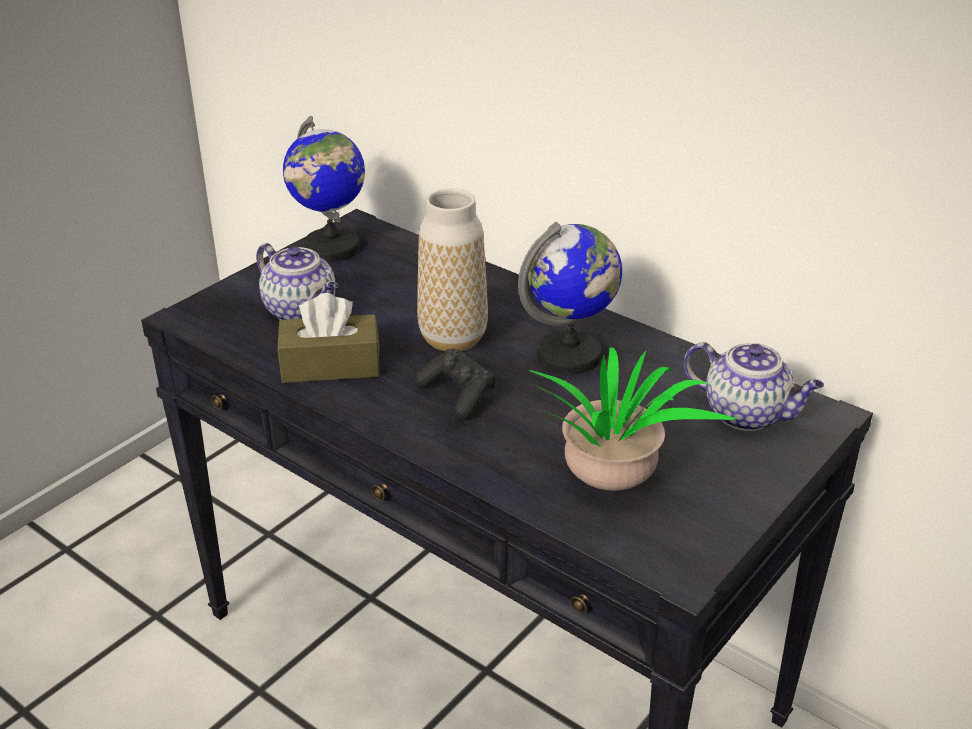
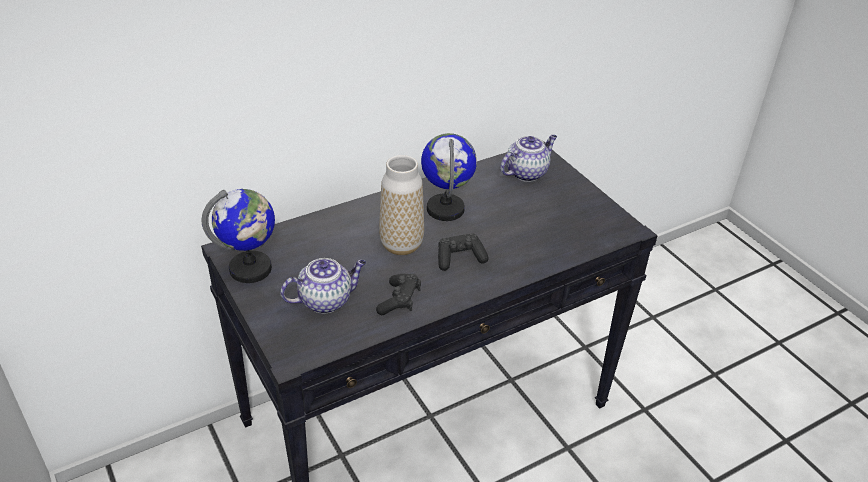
camera: 70 degrees left, 5 degrees up
(330, 365) = (399, 301): brown tissue box -> black game controller
(609, 486) = (563, 231): potted plant -> none

